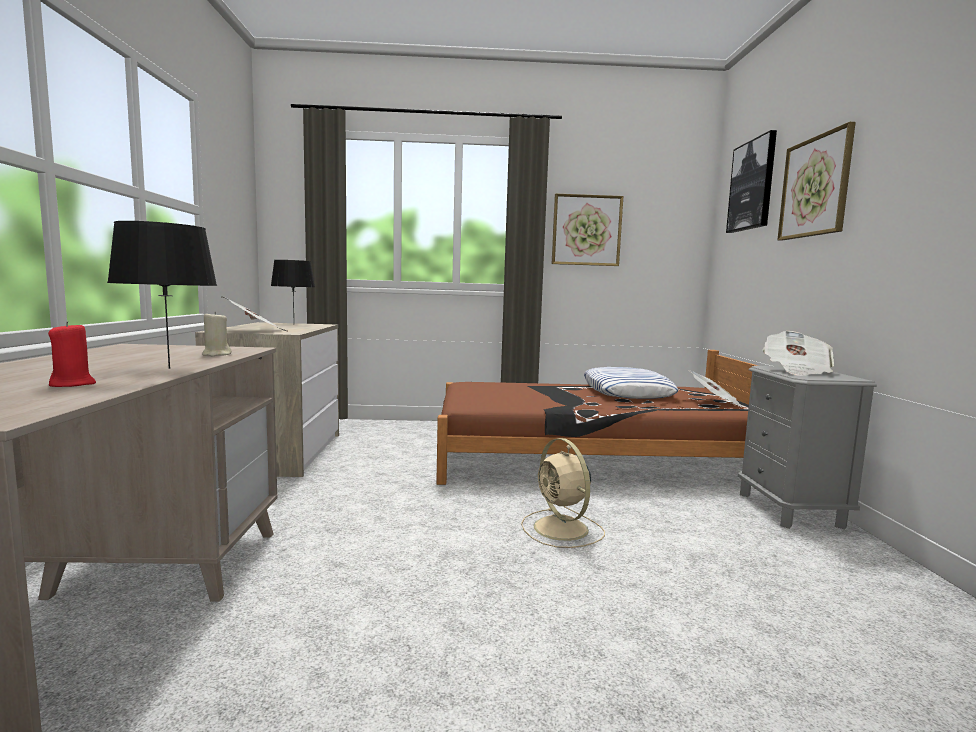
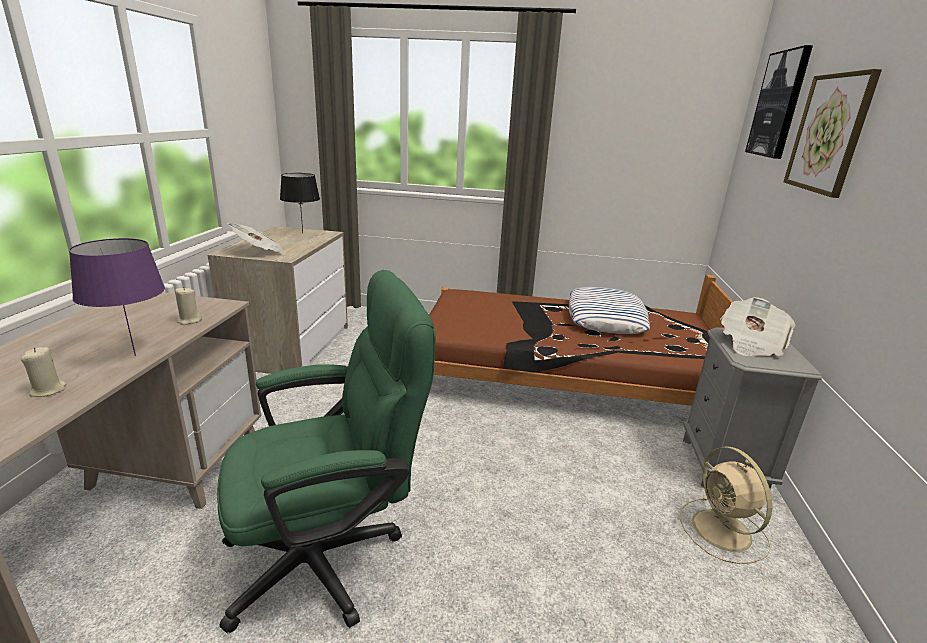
camera: 10 degrees right, 15 degrees up
(73, 384) = (48, 390): red candle -> beige candle
(169, 368) = (135, 355): black table lamp -> purple table lamp
(411, 627) = (330, 556): none -> green office chair
(562, 529) = (494, 465): beige fan -> beige fan (723, 532)
(586, 230) = (595, 138): picture -> none
(715, 403) = (685, 344): newspaper -> none

